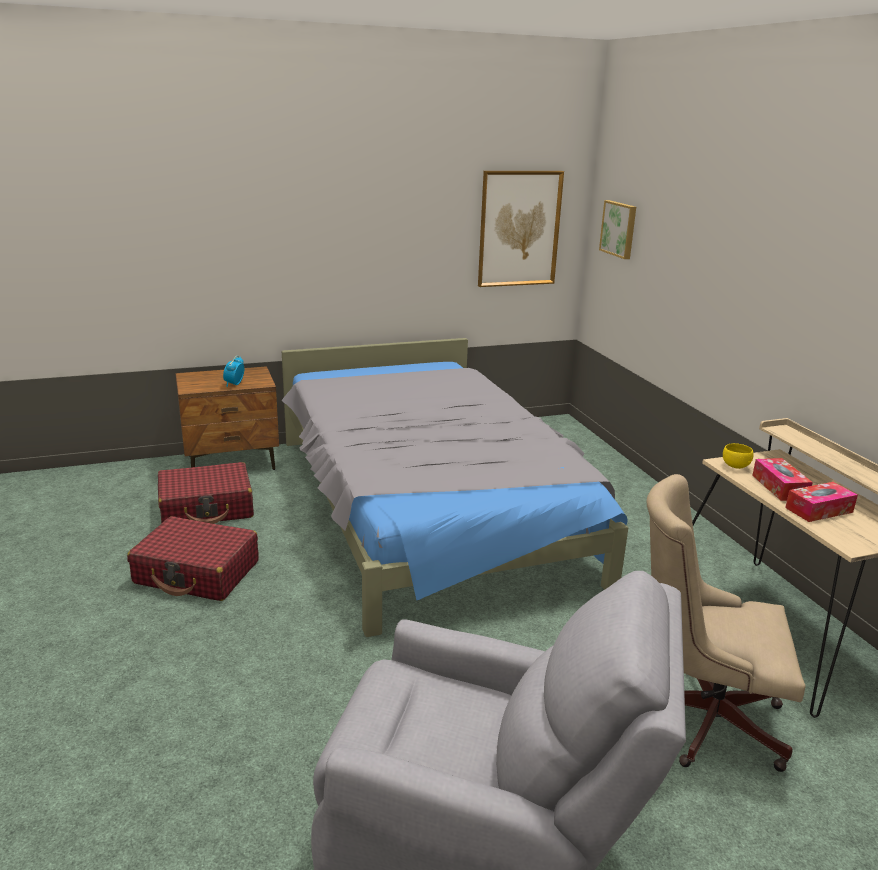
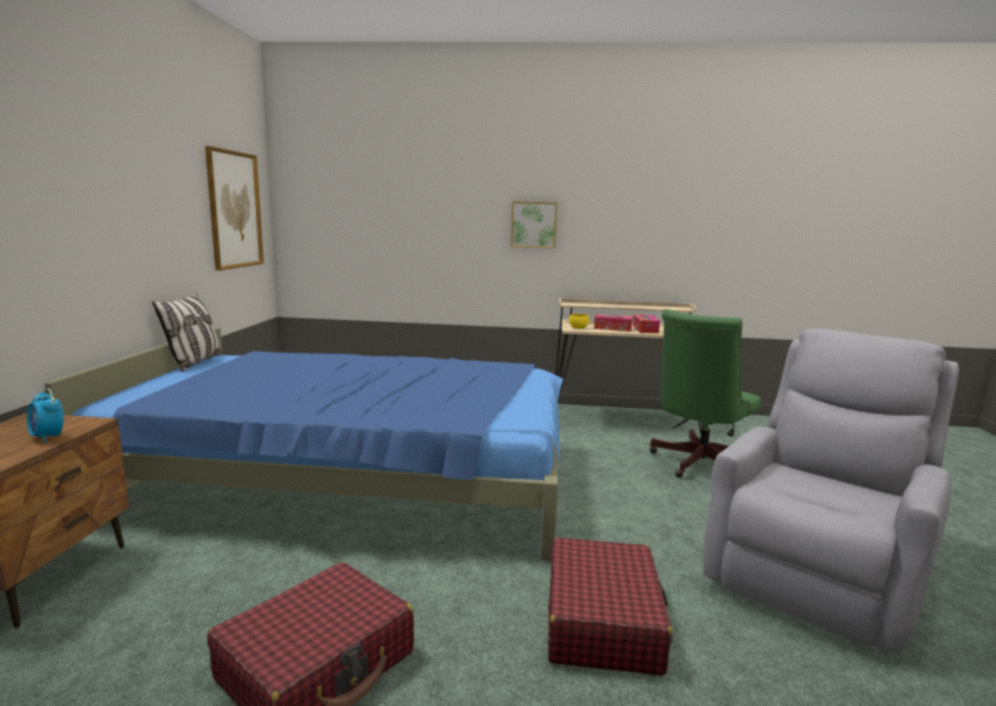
camera: 65 degrees left, 10 degrees down
(207, 508) = (139, 626): red suitcase -> red suitcase (602, 621)
(419, 364) = (194, 363): none -> pillow
(427, 507) = (355, 479): grey bed -> blue bed
(619, 229) = (324, 205): picture -> picture (534, 225)
(700, 716) = (697, 464): beige office chair -> green office chair

